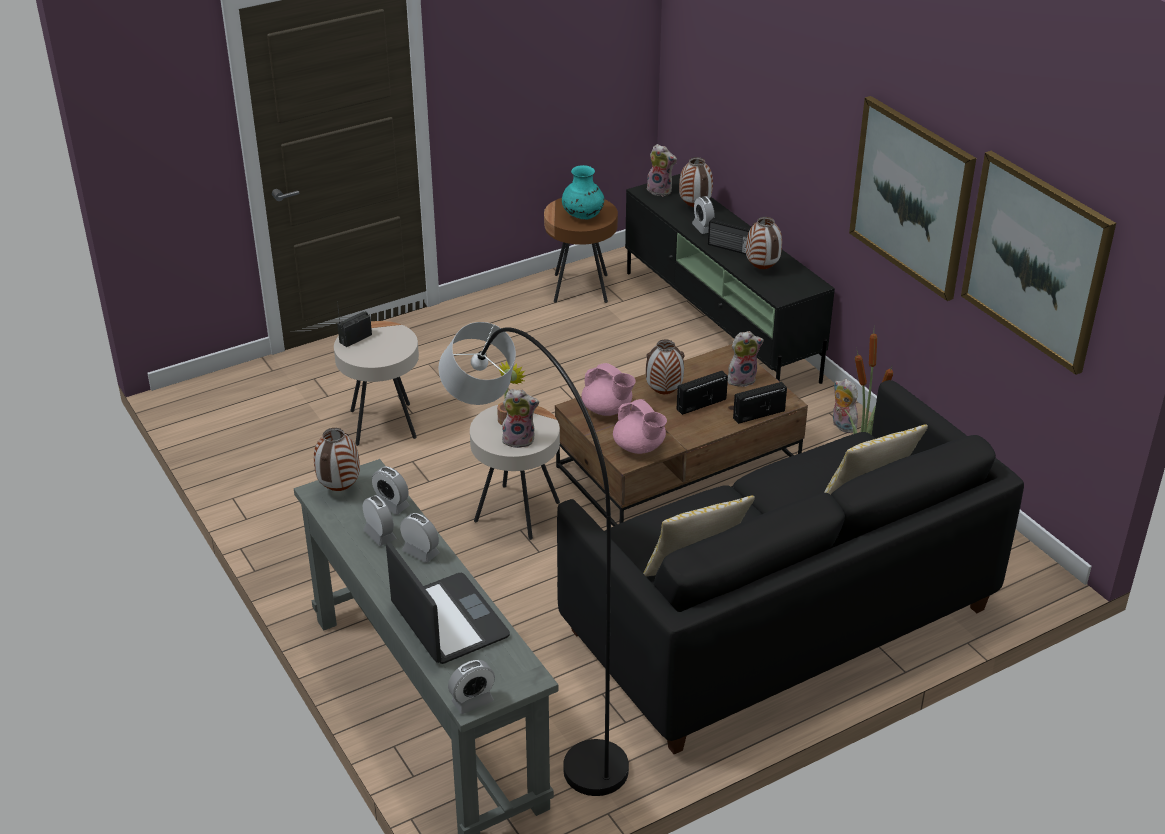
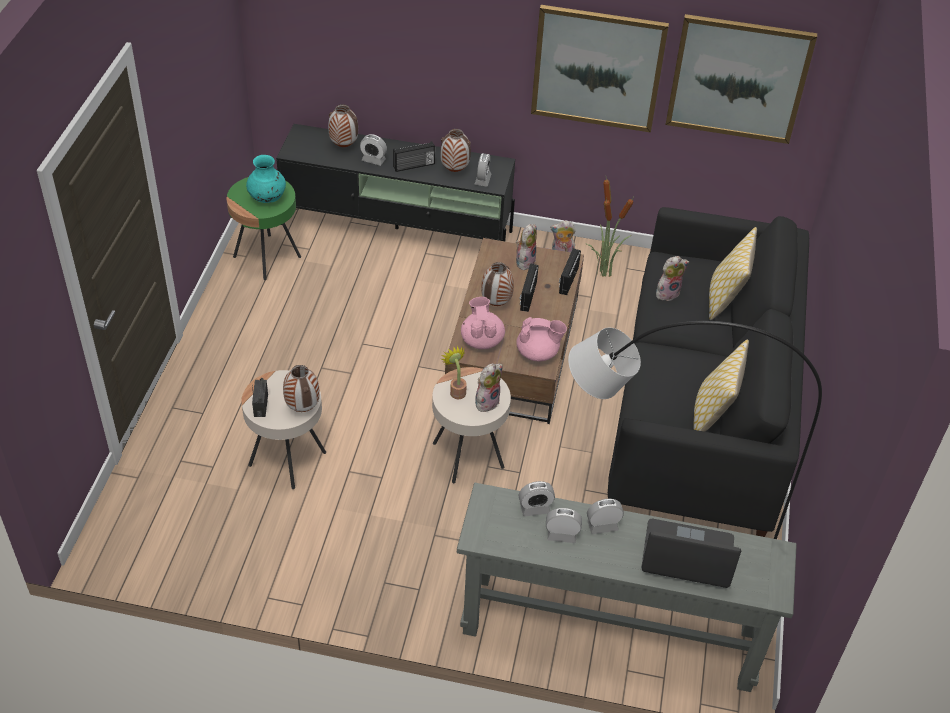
camera: 50 degrees left, 10 degrees up
(339, 488) = (485, 524): vase -> vase (302, 408)
(472, 701) = (776, 593): alarm clock -> alarm clock (483, 179)
(580, 288) = (267, 257): brown side table -> green side table
(607, 410) = (482, 340): pink teapot -> pink teapot turned 90 degrees counterclockwise
(660, 190) = (301, 145): plush toy -> plush toy (667, 293)

